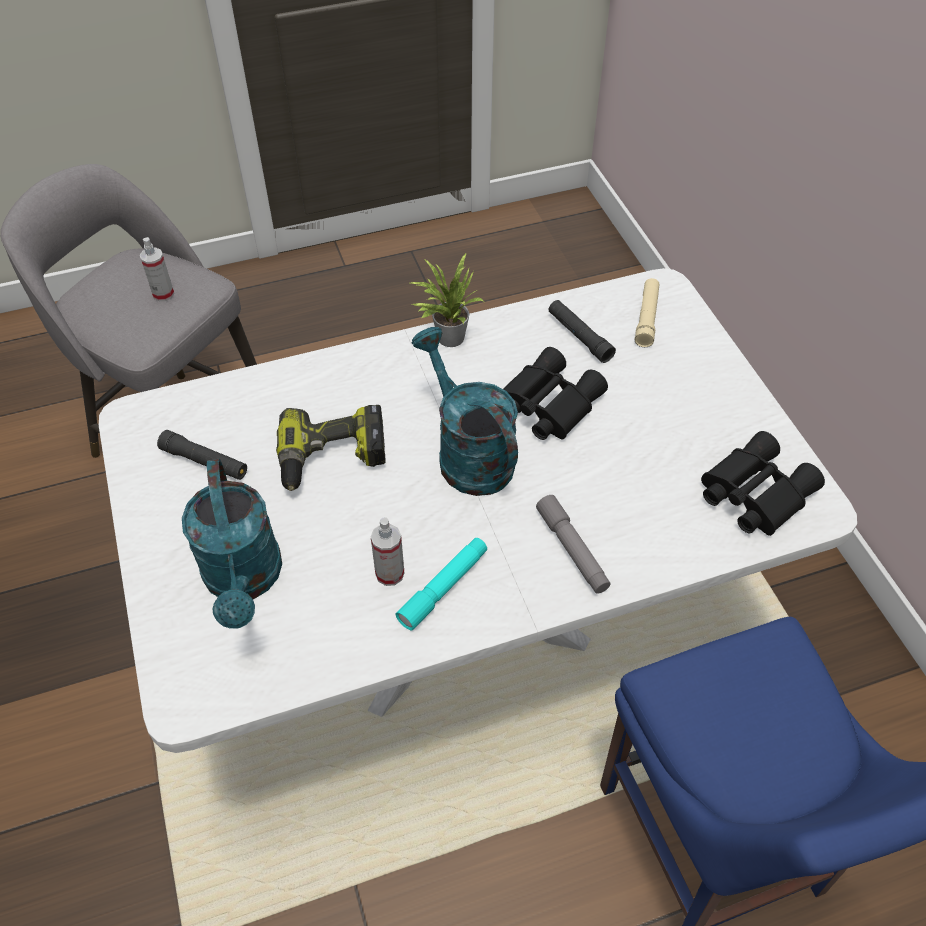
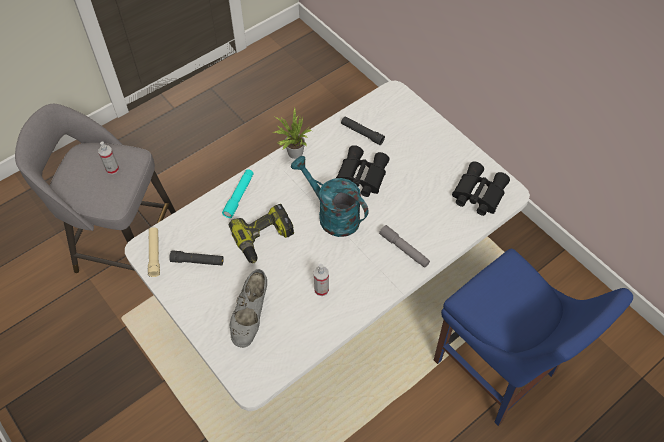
camera: 20 degrees left, 5 degrees up
(244, 580) = (250, 316): turquoise watering can -> grey shoe
(443, 587) = (350, 288): turquoise flashlight -> turquoise flashlight (239, 196)
(646, 318) = (392, 113): beige flashlight -> beige flashlight (154, 254)

